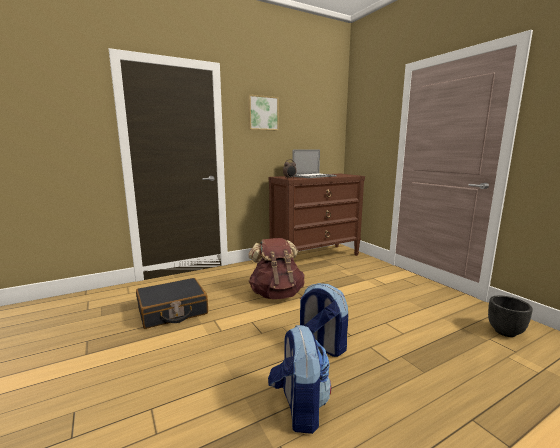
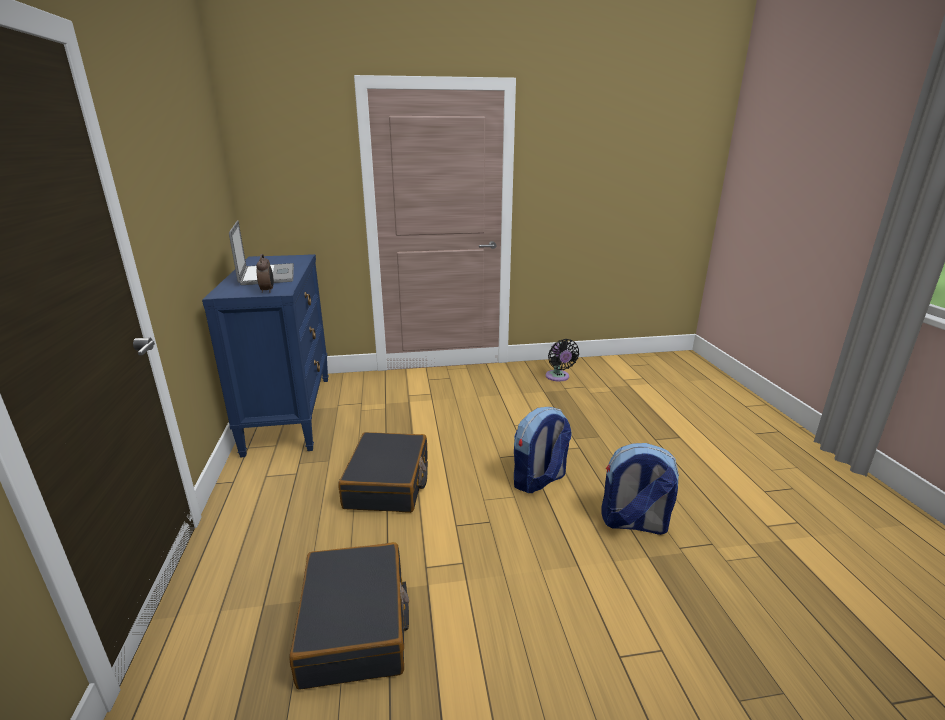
camera: 70 degrees left, 10 degrees up
(262, 113) = (156, 157): picture -> none
(276, 294) = (388, 483): brown backpack -> black suitcase
(315, 256) = (289, 413): brown dresser -> blue dresser
(505, 332) = (558, 377): black planter -> black fan

